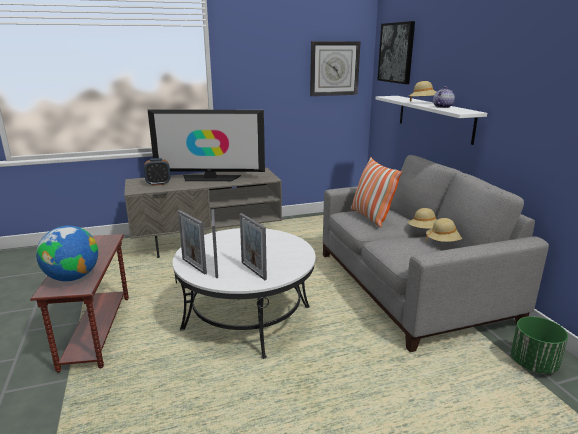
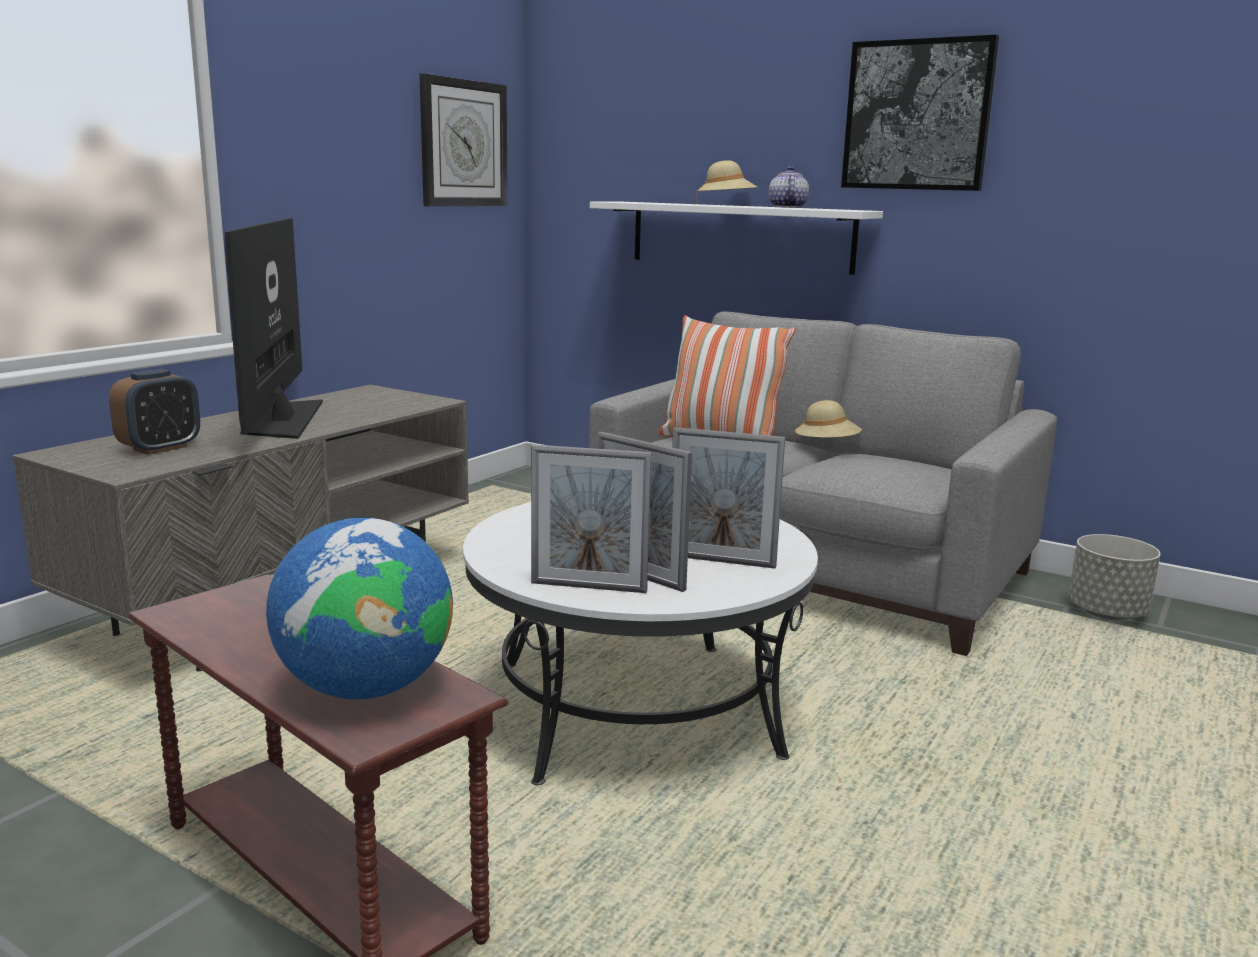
camera: 40 degrees left, 5 degrees down
(210, 178) = (283, 419): television -> television turned 120 degrees clockwise
(396, 53) = (605, 111): picture -> picture (917, 115)
(444, 242) = (895, 452): beige hat -> none
(534, 364) = (1107, 613): green planter -> grey planter

